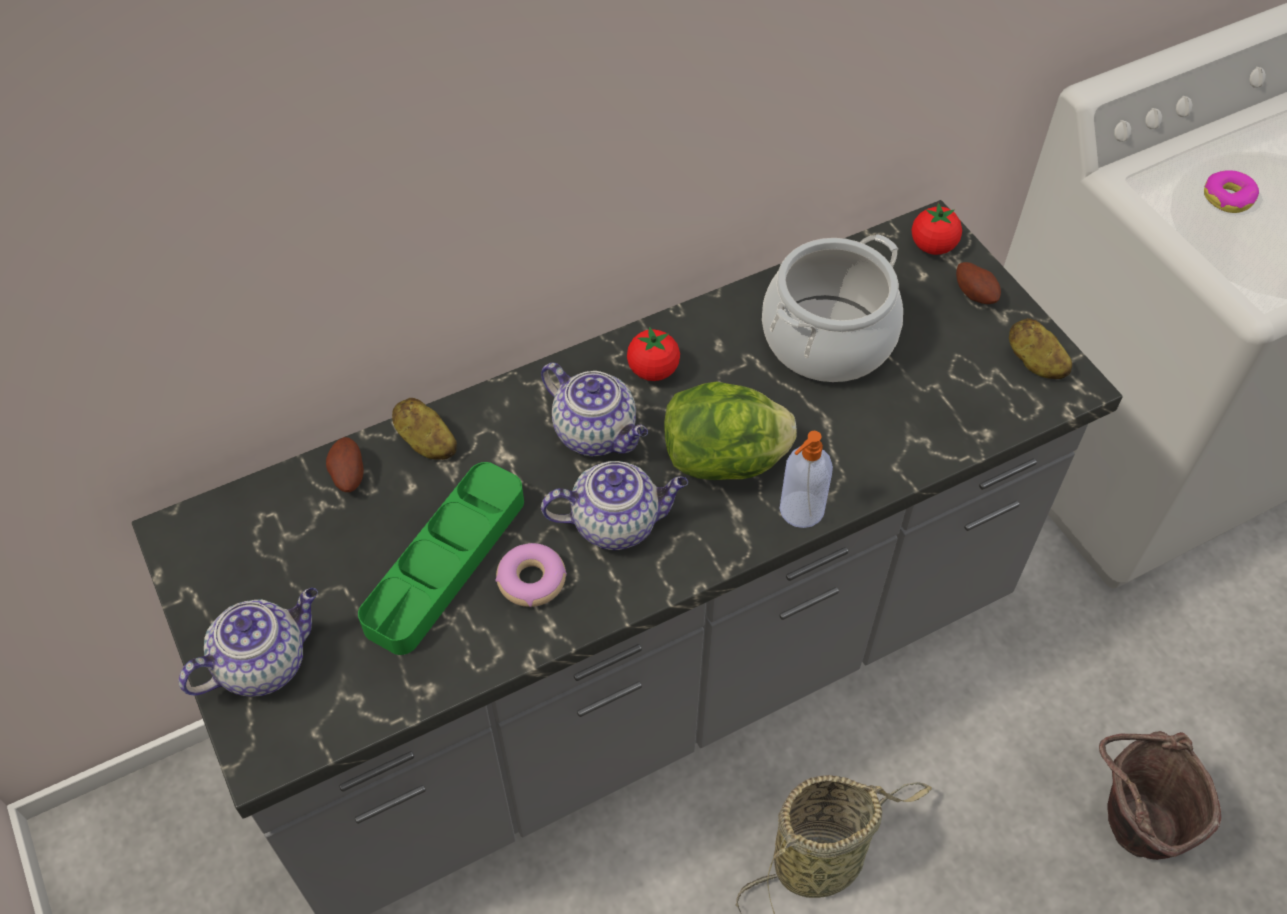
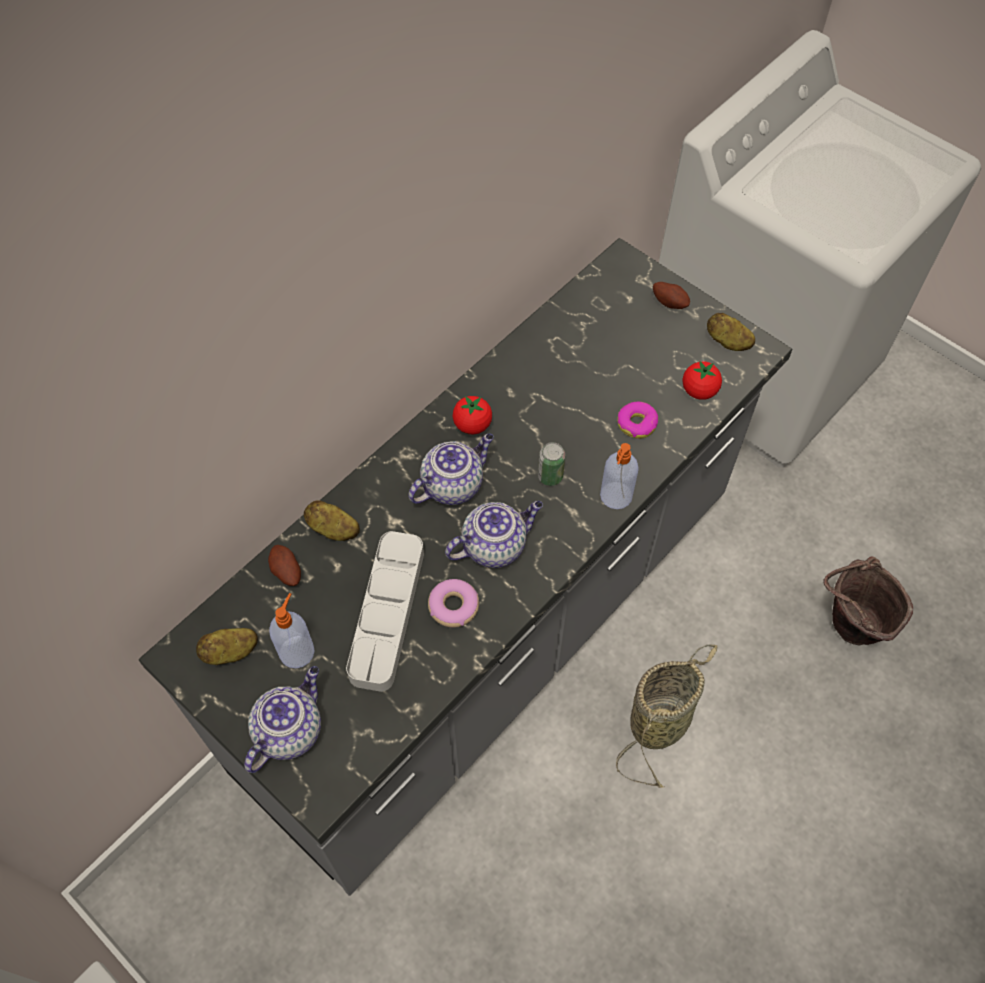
camera: 20 degrees left, 5 degrees up
(239, 548) = (230, 652): none -> potato
(317, 572) = (297, 651): none -> soap dispenser
(446, 562) = (387, 613): green tray -> grey tray
(597, 433) = (453, 484): teapot -> teapot turned 60 degrees counterclockwise
(725, 460) = (550, 476): lettuce -> can
(828, 339) = (584, 365): cooking pot -> none
(932, 246) = (627, 275): tomato -> tomato (699, 390)
(1228, 198) = (813, 187): donut -> donut (637, 424)

